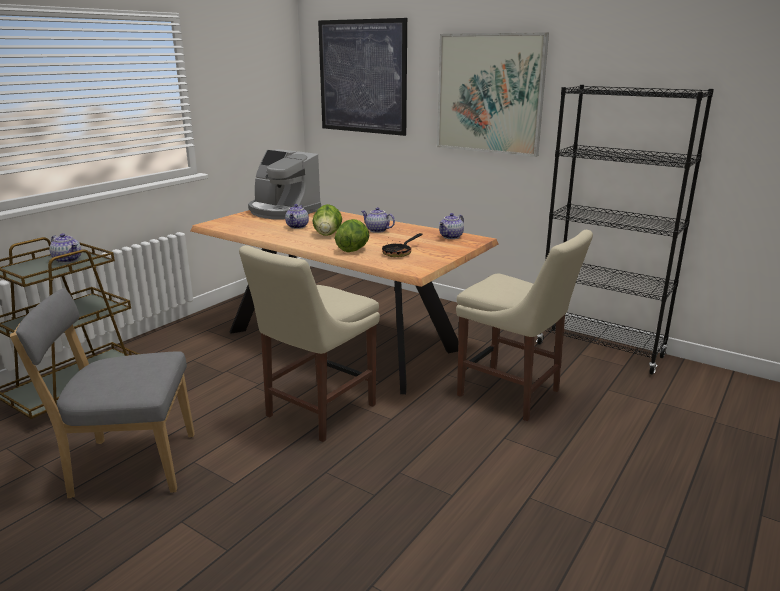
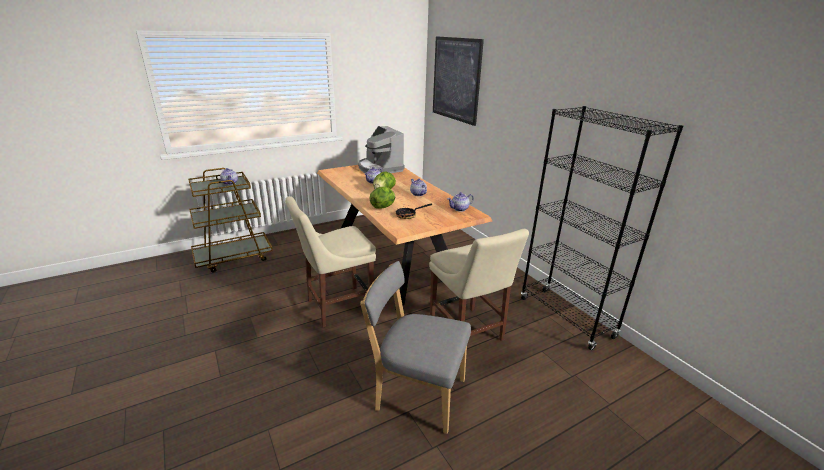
camera: 25 degrees right, 5 degrees up
(128, 465) = (219, 308): grey chair -> grey chair (416, 393)
(489, 94) = (526, 103): picture -> none

